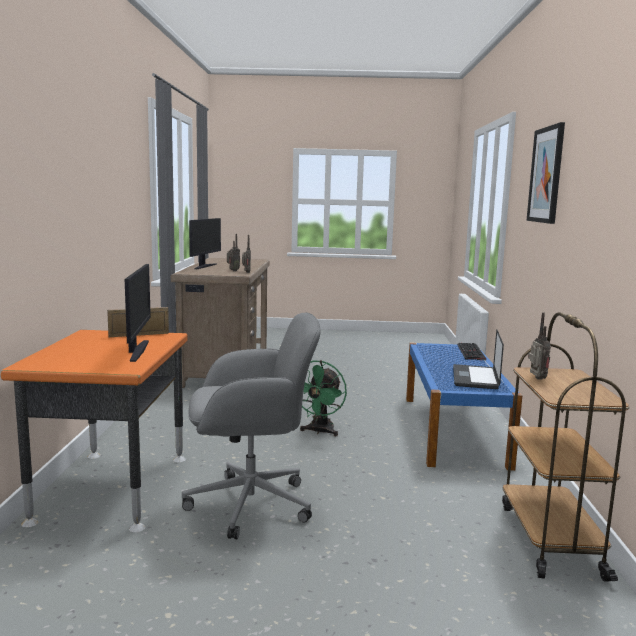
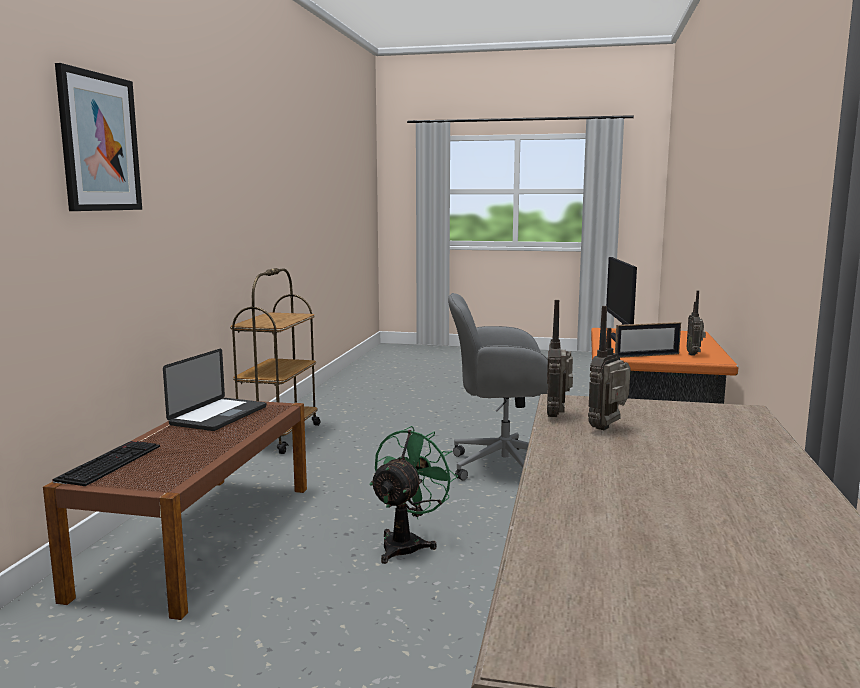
camera: 170 degrees left, 0 degrees up
(204, 266) = (758, 474): monitor -> none
(453, 430) = (200, 537): blue bench -> brown bench
(536, 379) = (287, 321): radio -> radio (694, 354)

